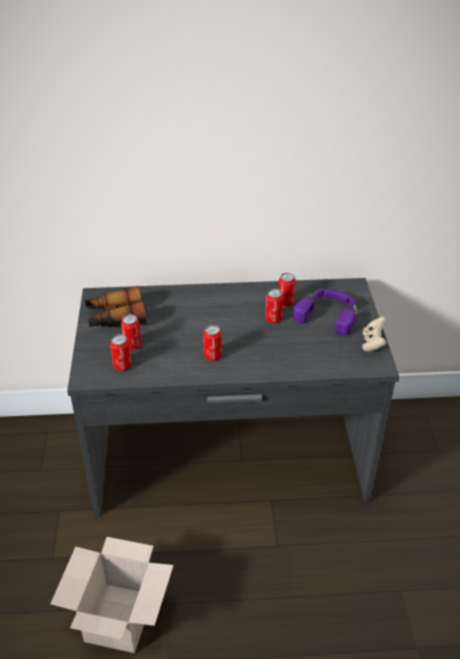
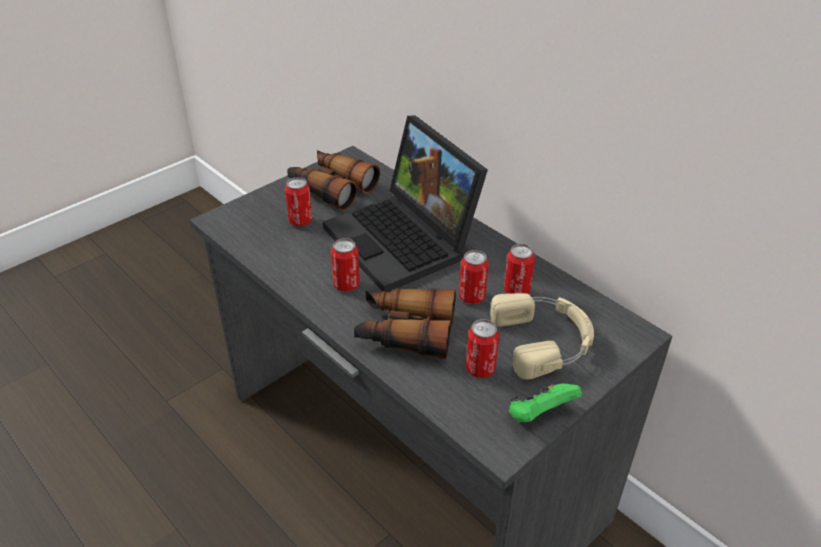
camera: 50 degrees right, 0 degrees up
(119, 616) = (135, 497): cardboard box -> none
(122, 365) = (261, 232): can -> can (480, 369)
(202, 316) = (405, 241): none -> laptop
(273, 354) = (405, 332): none -> binoculars
(328, 314) = (544, 340): purple headphones -> beige headphones
(372, 343) = (539, 415): beige game controller -> green game controller

